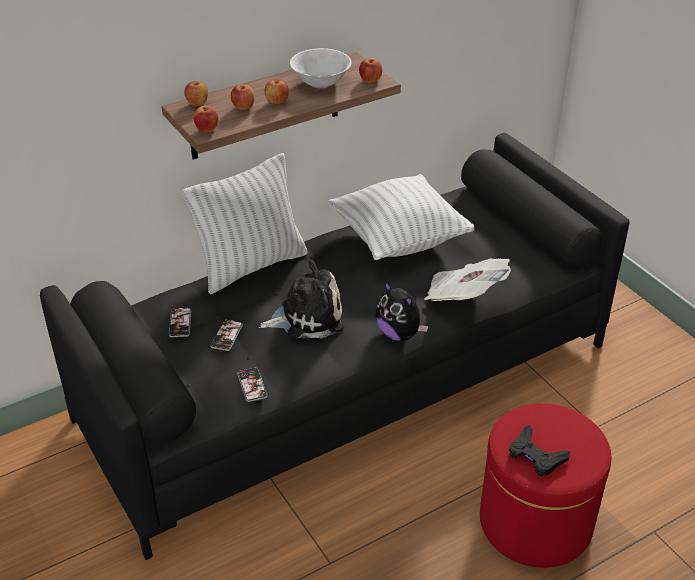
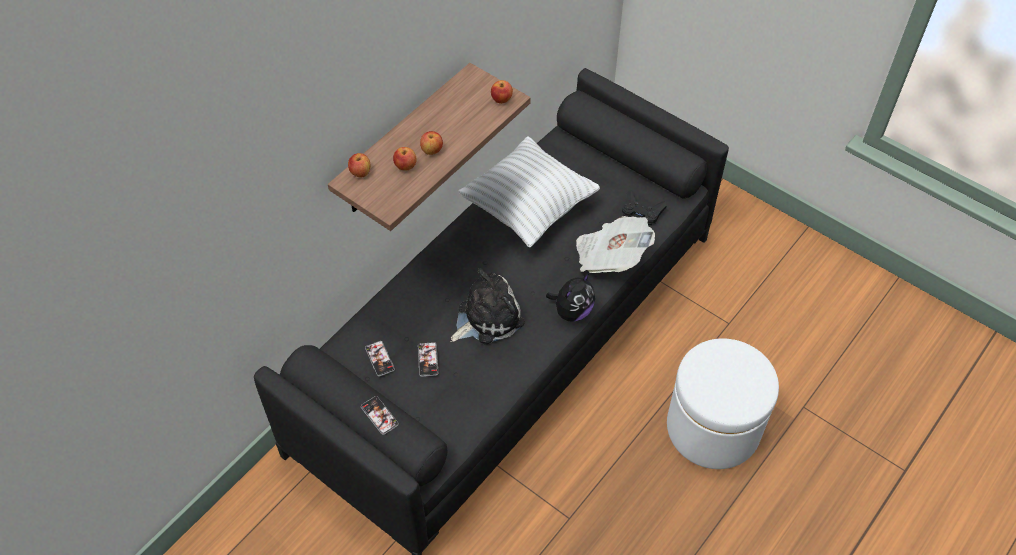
camera: 20 degrees left, 15 degrees up
(207, 129) = (388, 204): apple -> none
(251, 266) = (411, 276): white pillow -> none
(252, 385) = (474, 403): phone -> phone (379, 415)
(320, 82) = (458, 114): white bowl -> none
(399, 334) = (572, 311): plush toy -> plush toy turned 75 degrees counterclockwise
(535, 522) = (713, 428): red ottoman -> white ottoman
(536, 456) = (722, 393): black game controller -> black game controller (641, 211)

